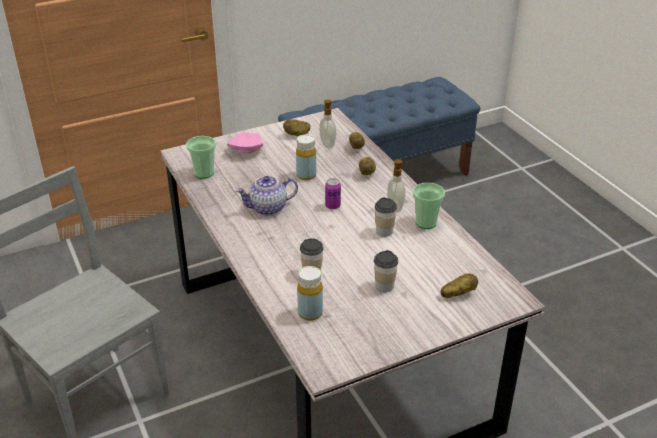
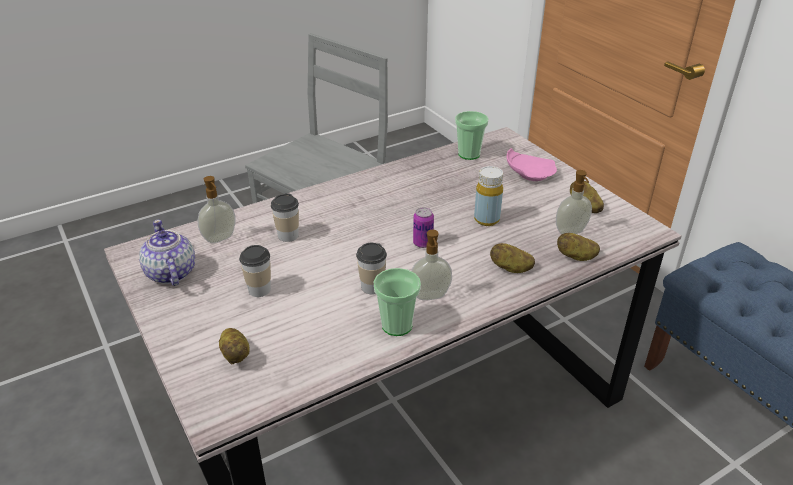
camera: 85 degrees right, 0 degrees up
(268, 208) = (409, 199): teapot -> teapot (170, 273)
(310, 313) = (220, 238): yellow bottle -> soap dispenser

